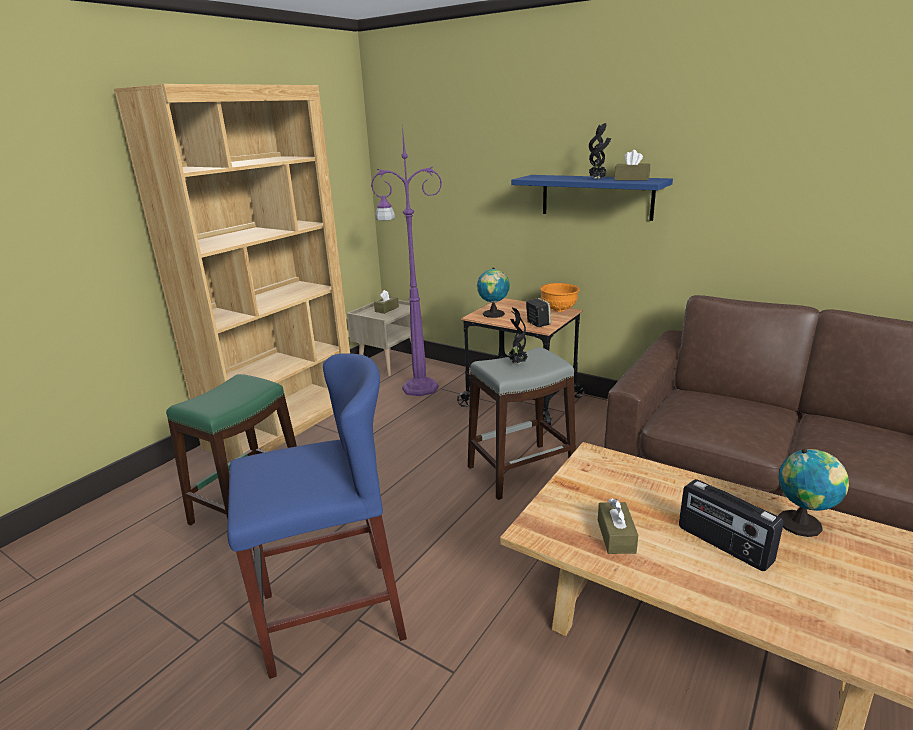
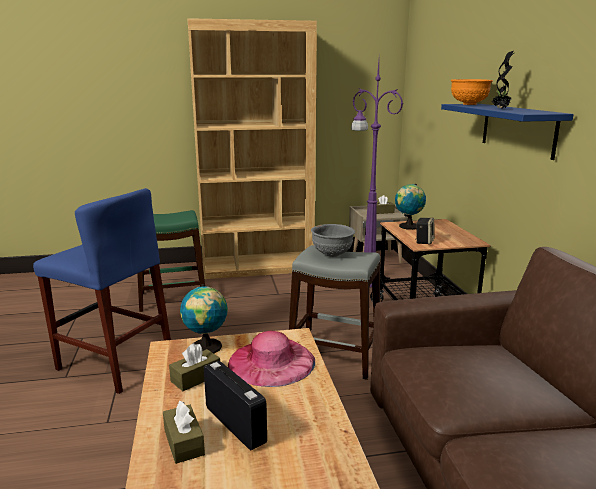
camera: 45 degrees right, 5 degrees down
(516, 363) = (332, 255): potted plant -> grey bowl
(559, 310) = (468, 239): orange bowl -> orange bowl (469, 104)
(628, 484) = (271, 362): none -> pink hat
(631, 179) = (528, 110): brown tissue box -> brown tissue box (184, 442)
(723, 545) = (236, 424): radio -> radio turned 135 degrees clockwise
(803, 524) = (319, 457): globe -> globe (206, 348)

